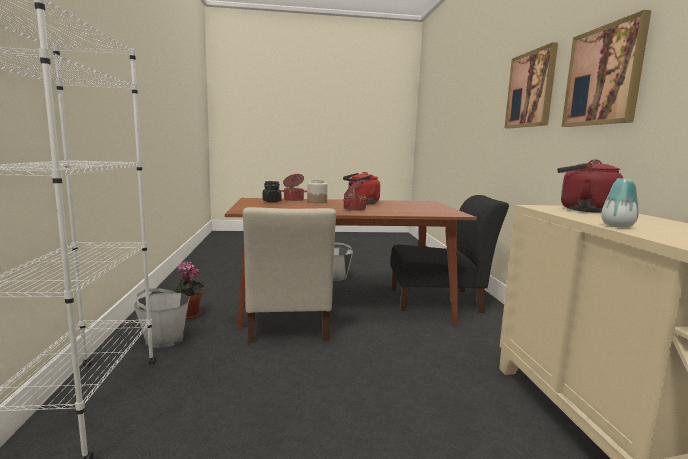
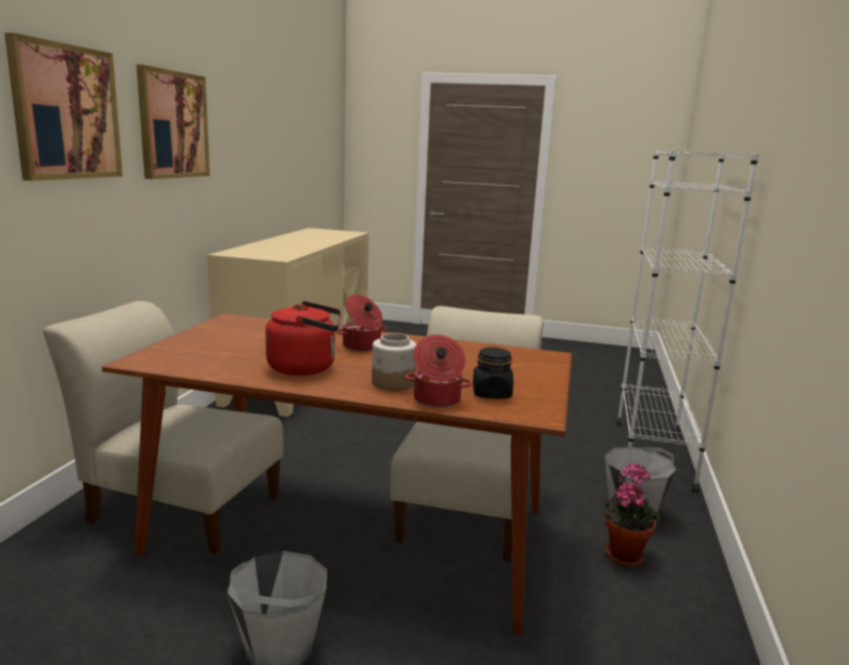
camera: 160 degrees left, 5 degrees up
(439, 301) = (180, 506): black chair -> beige chair
(583, 210) = (259, 253): red kettle -> none
(617, 226) = (316, 245): vase -> none

